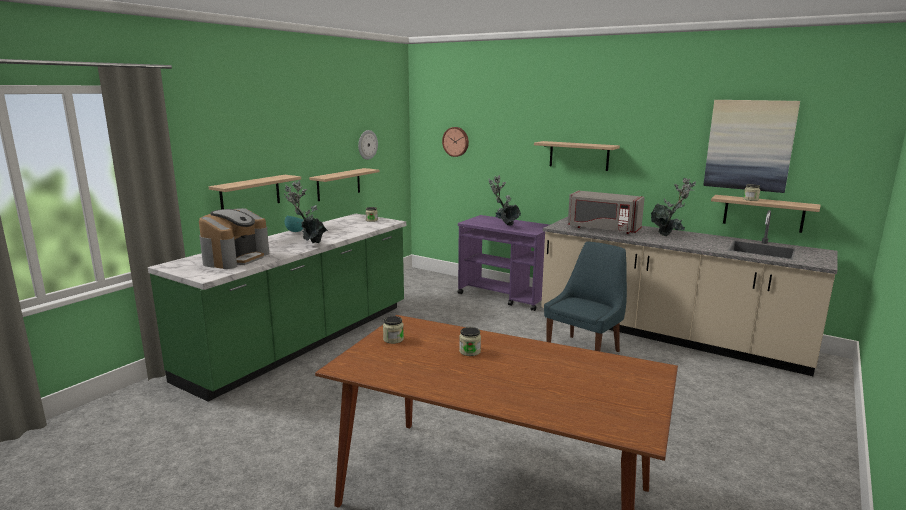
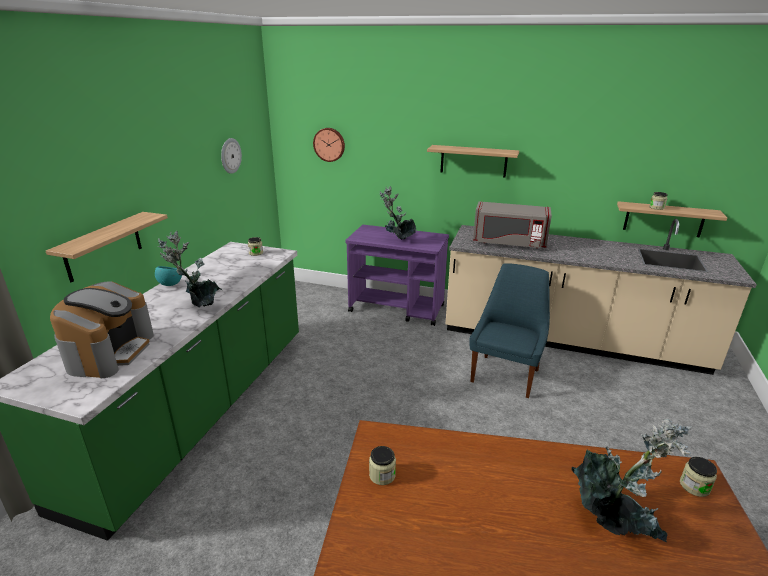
camera: 15 degrees left, 10 degrees up
(338, 184) = (205, 209): shelf -> none
(470, 351) = (486, 482): jar -> jar (694, 486)
(668, 234) = (575, 245): potted plant -> potted plant (615, 521)
(749, 145) = (656, 151): picture -> none

